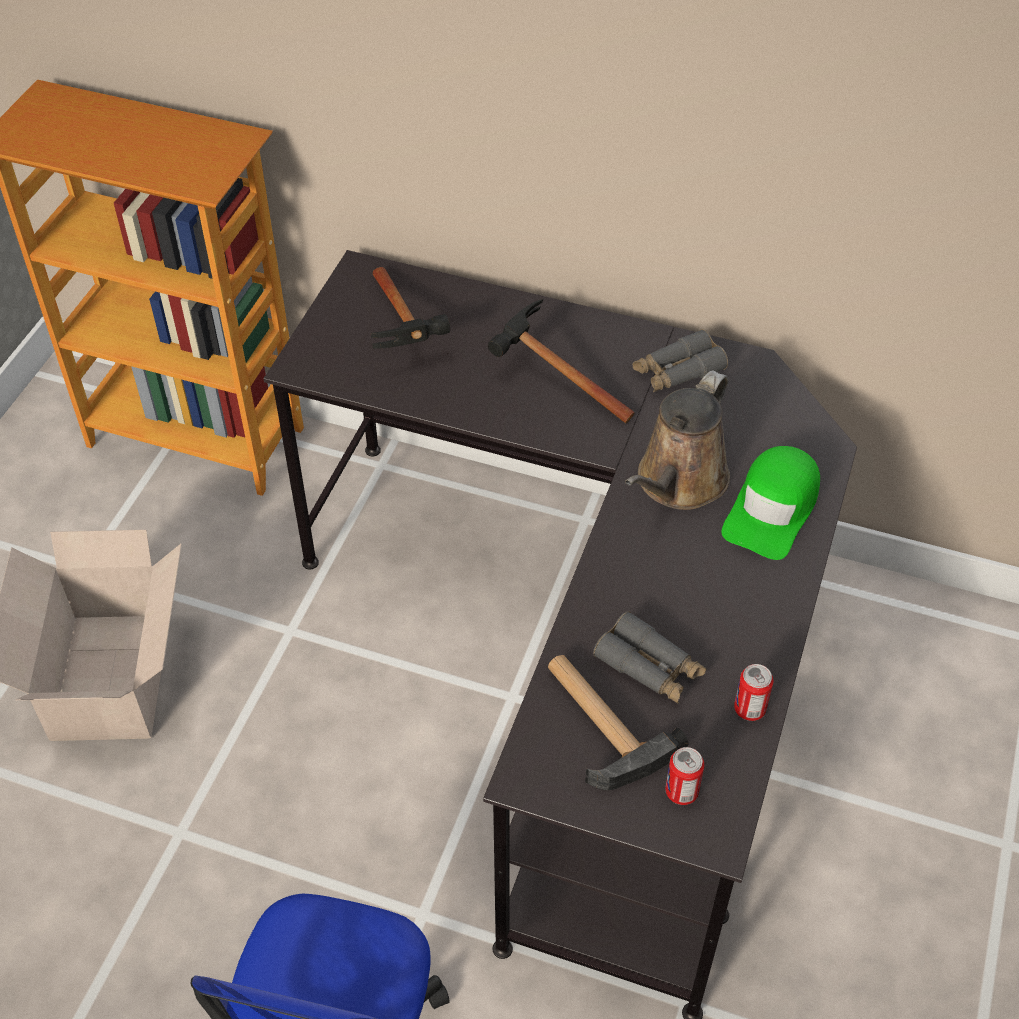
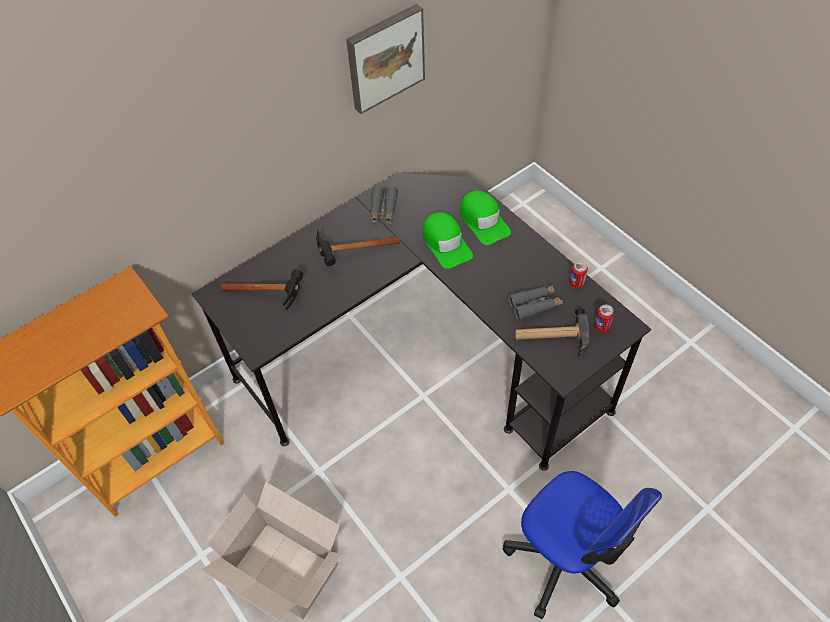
camera: 55 degrees left, 5 degrees up
(678, 483) = (446, 243): brown watering can -> green cap
(819, 118) = (384, 57): none -> picture

